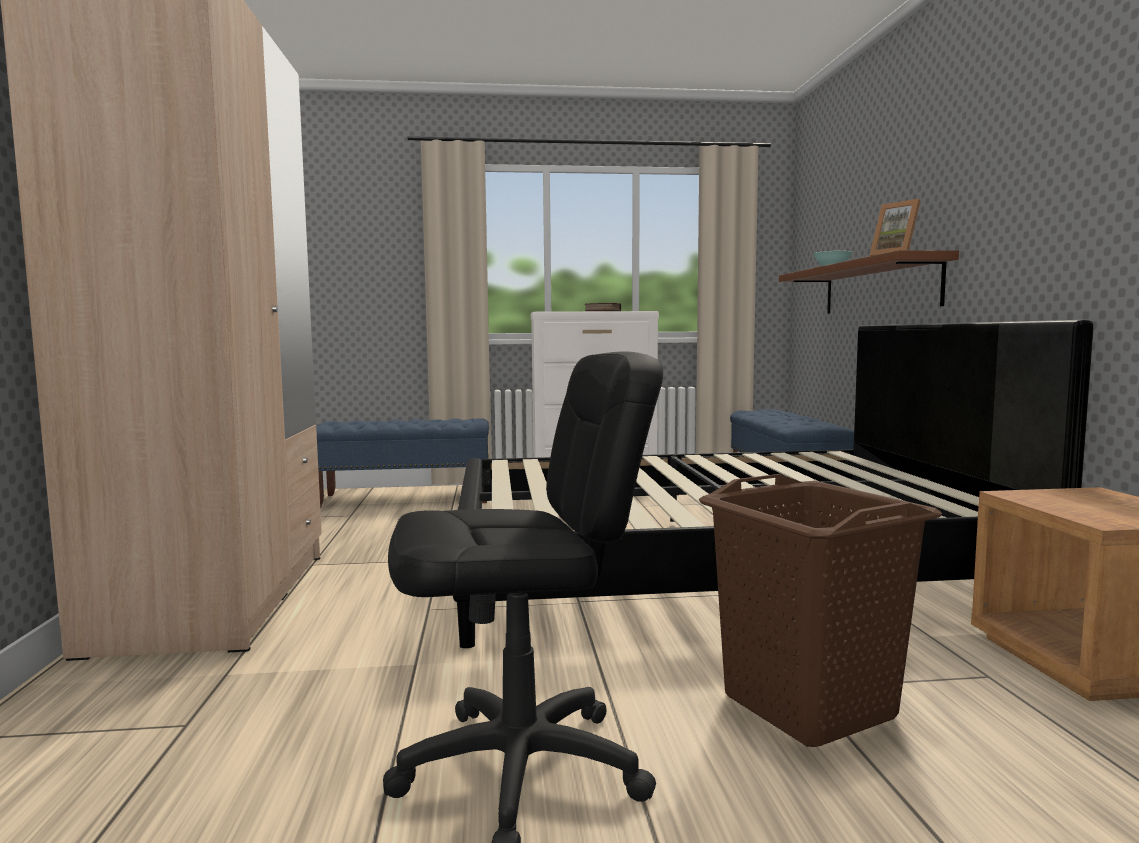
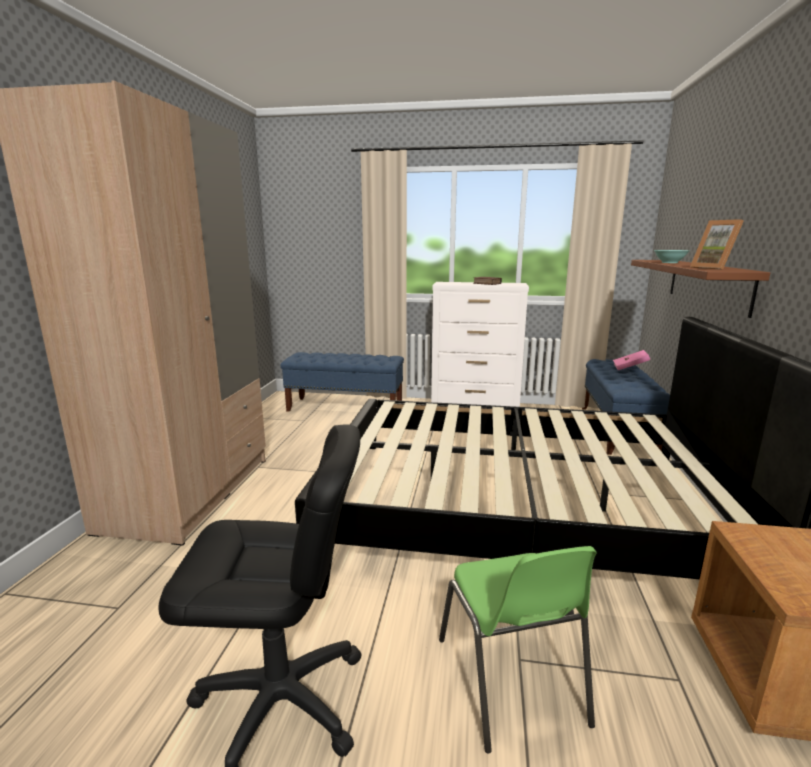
camera: 15 degrees right, 10 degrees up
(788, 413) = (630, 368): none -> pink book
(808, 706) = (511, 682): brown laundry basket -> green chair

